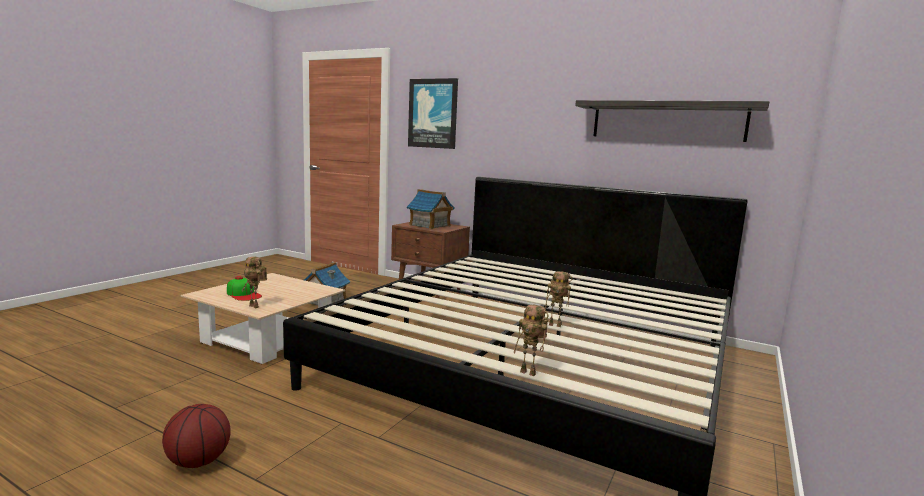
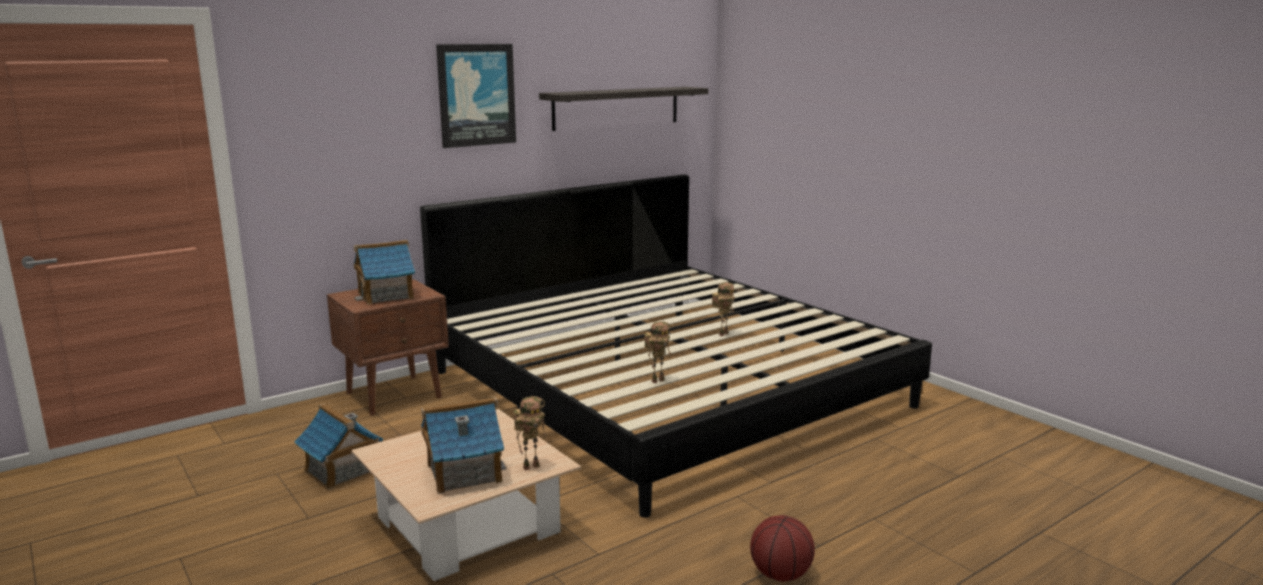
camera: 65 degrees left, 5 degrees up
(244, 294) = (463, 473): cap -> toy house
(433, 113) = (323, 121): picture -> picture (476, 95)
(529, 373) = (821, 363): toy robot -> toy robot (657, 380)

